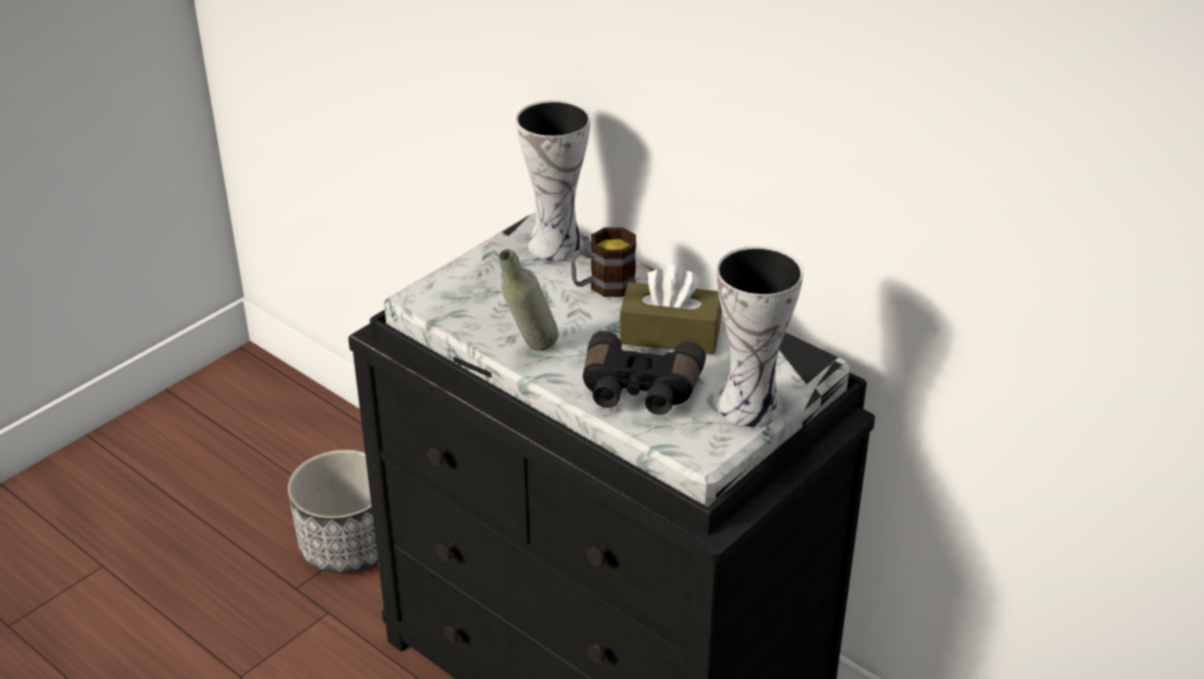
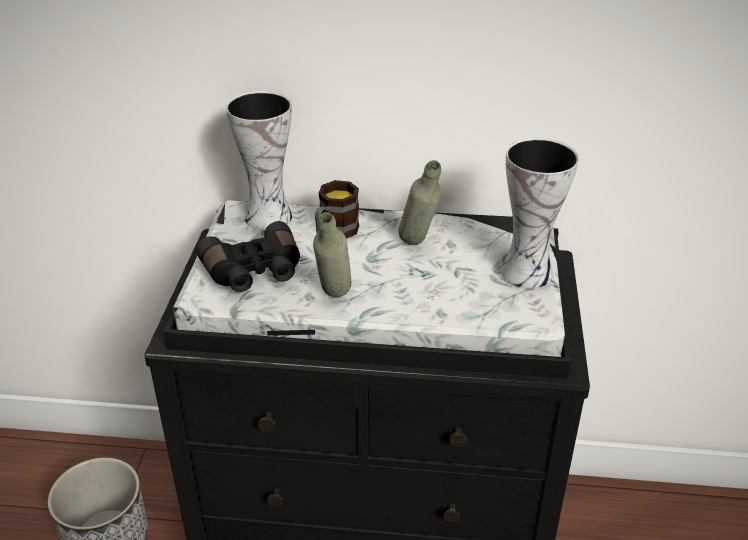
camera: 35 degrees left, 0 degrees up
(639, 391) = (445, 294): black binoculars -> black binoculars (254, 272)
(670, 334) = (418, 246): brown tissue box -> grey bottle

